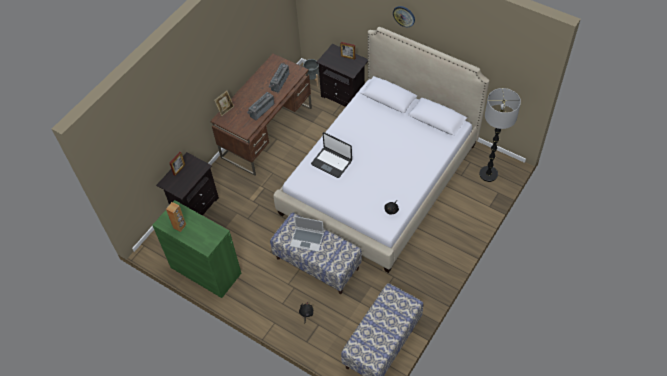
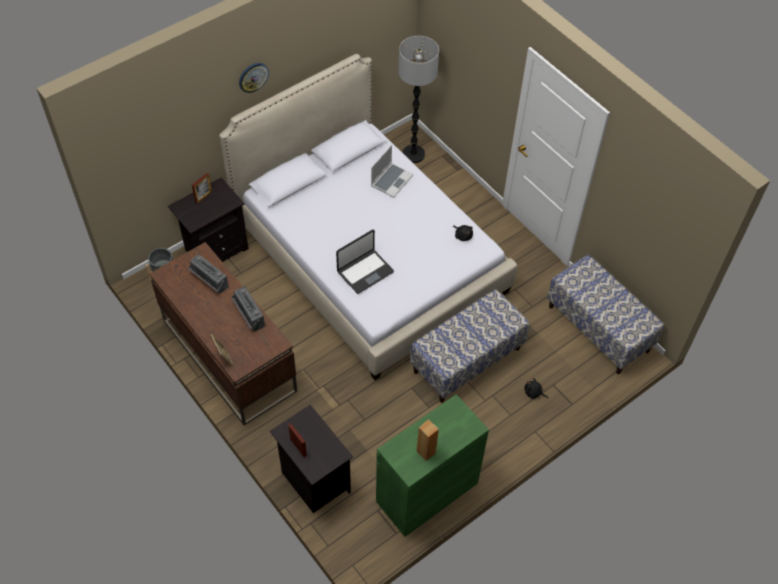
camera: 75 degrees left, 0 degrees up
(307, 239) = (462, 338): laptop -> laptop (391, 180)

